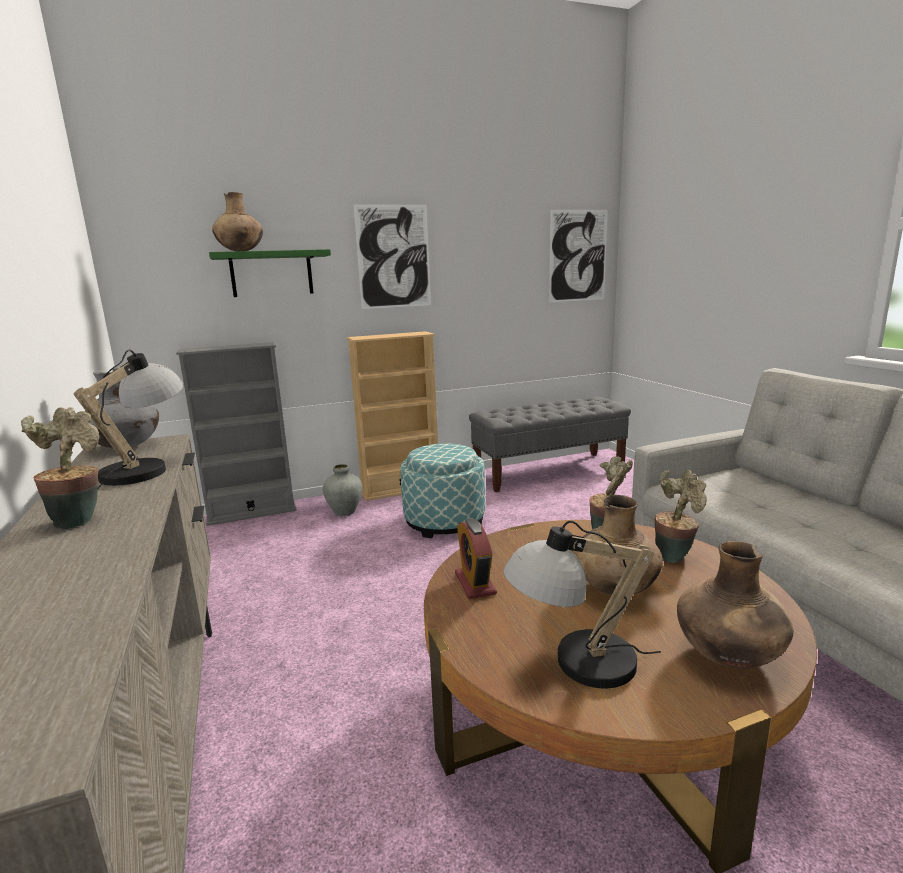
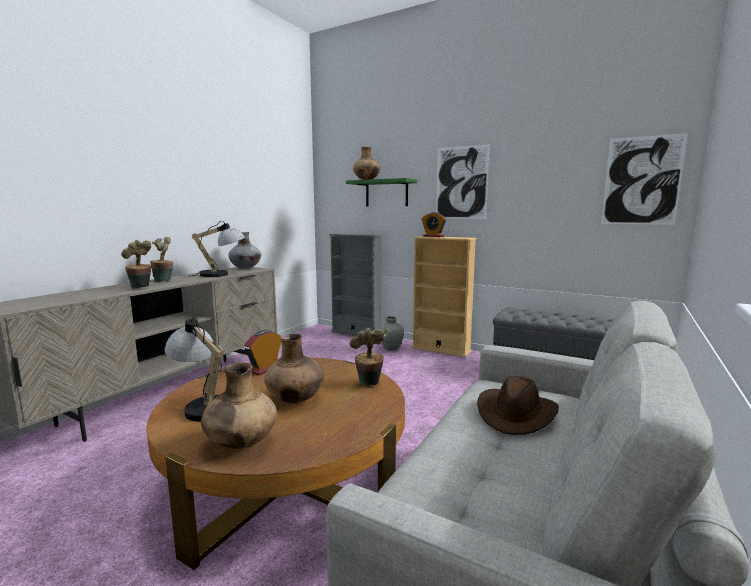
camera: 50 degrees right, 5 degrees down
(372, 336) = (433, 236): none -> alarm clock
(444, 521) = (425, 373): ottoman -> none
(675, 556) = (364, 407): potted plant -> potted plant (141, 287)
(756, 497) = (516, 414): none -> brown hat

